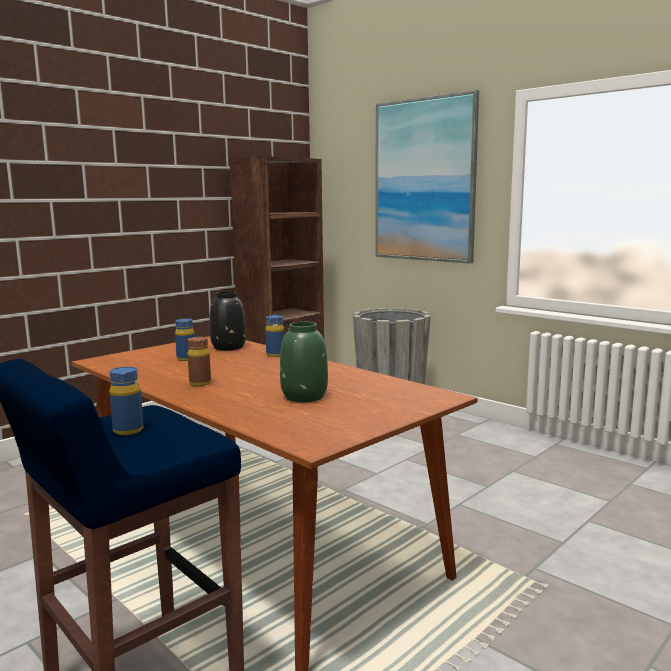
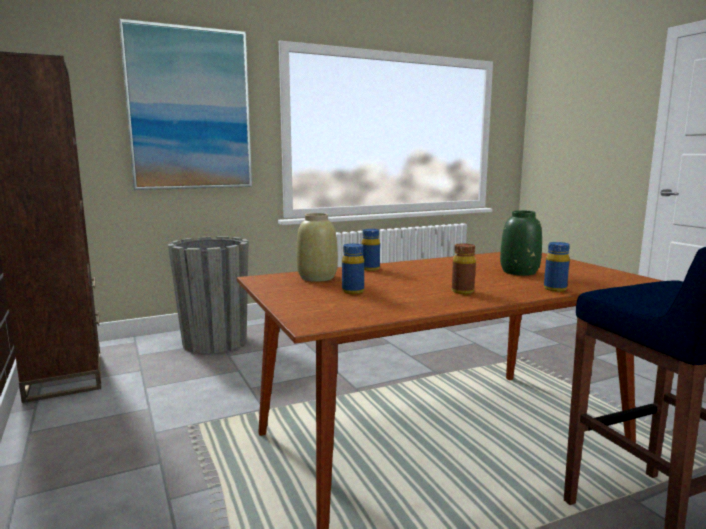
camera: 70 degrees left, 0 degrees up
(128, 430) = (671, 297): blue bottle -> blue bottle (555, 289)
(228, 347) = (316, 278): black vase -> beige vase

